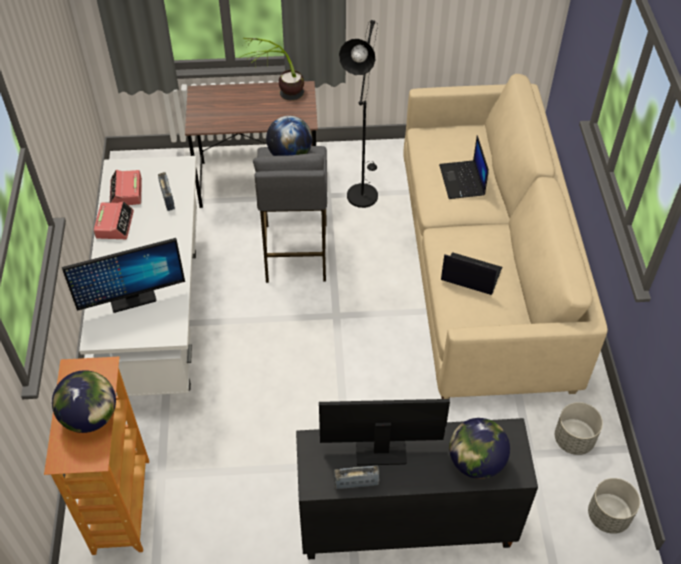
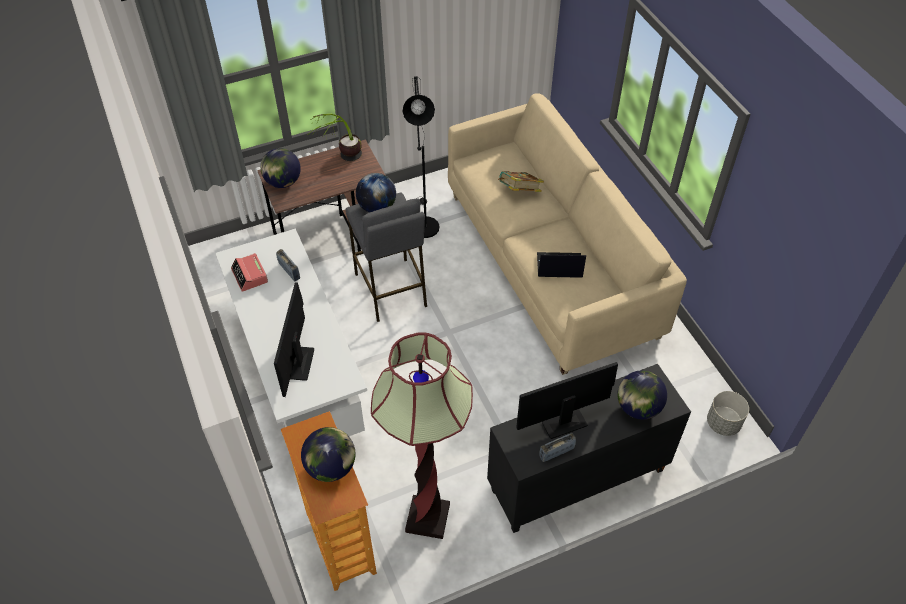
camera: 20 degrees left, 0 degrees up
(114, 224) = (254, 306): alarm clock -> none
(132, 298) = (301, 363): monitor -> monitor turned 135 degrees clockwise
(207, 104) = (283, 182): none -> globe
(223, 510) = (427, 518): none -> floor lamp
(462, 181) = (519, 192): laptop -> book
(574, 440) = (674, 374): grey planter -> none

